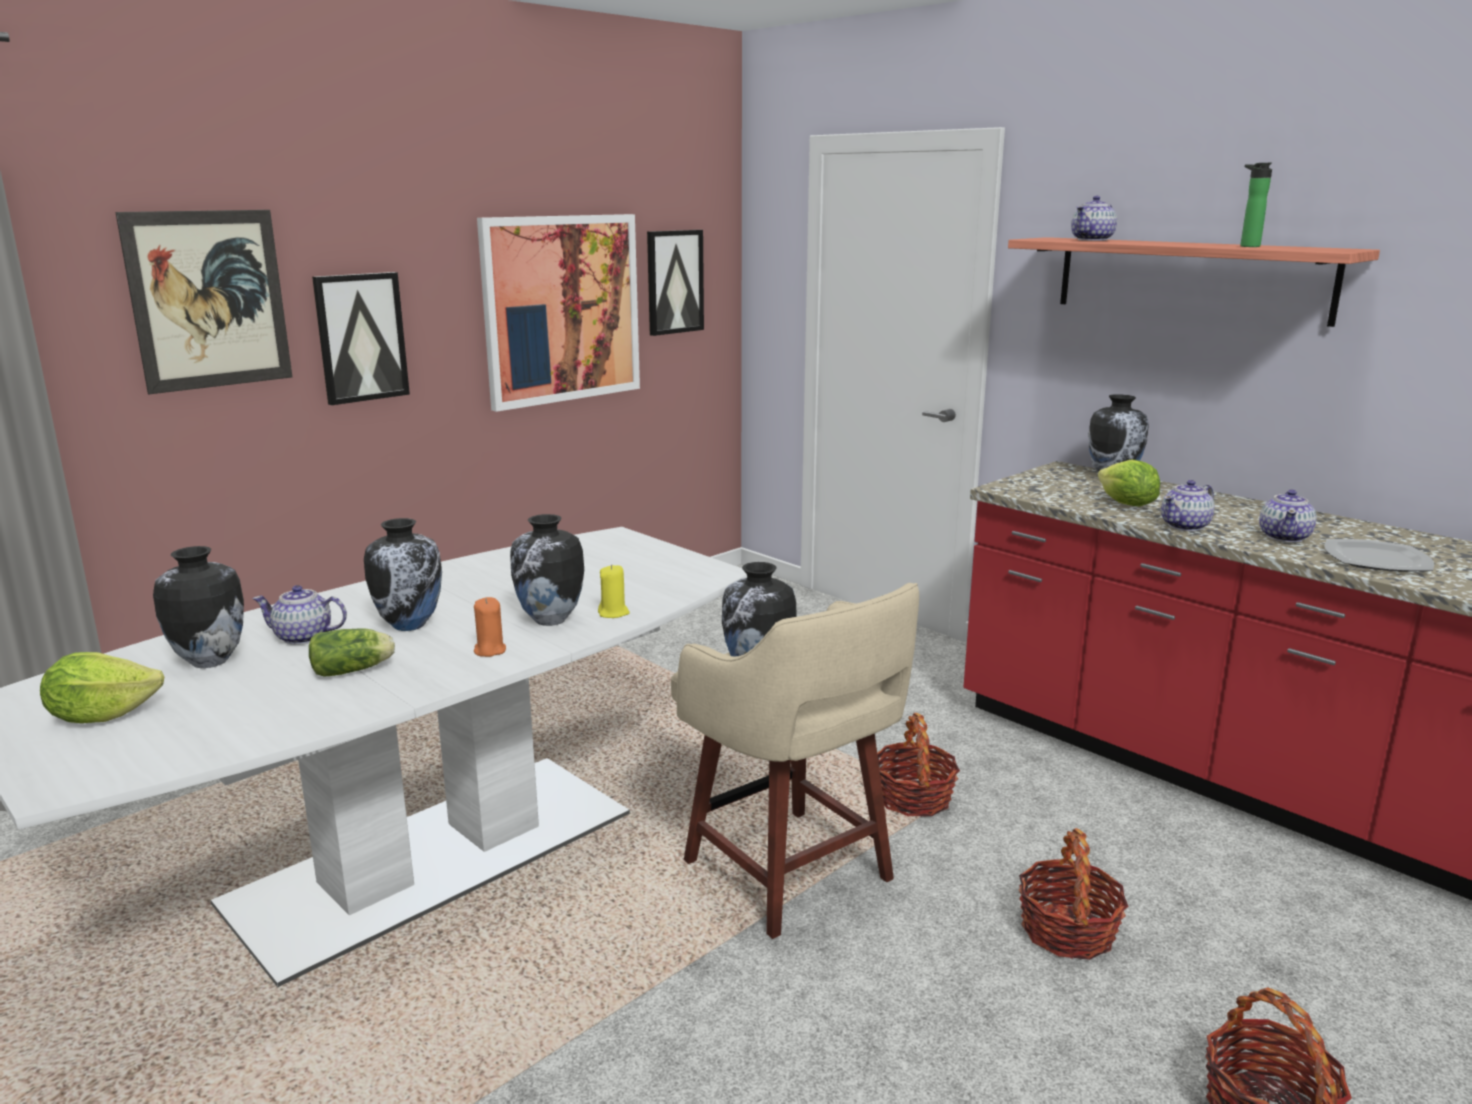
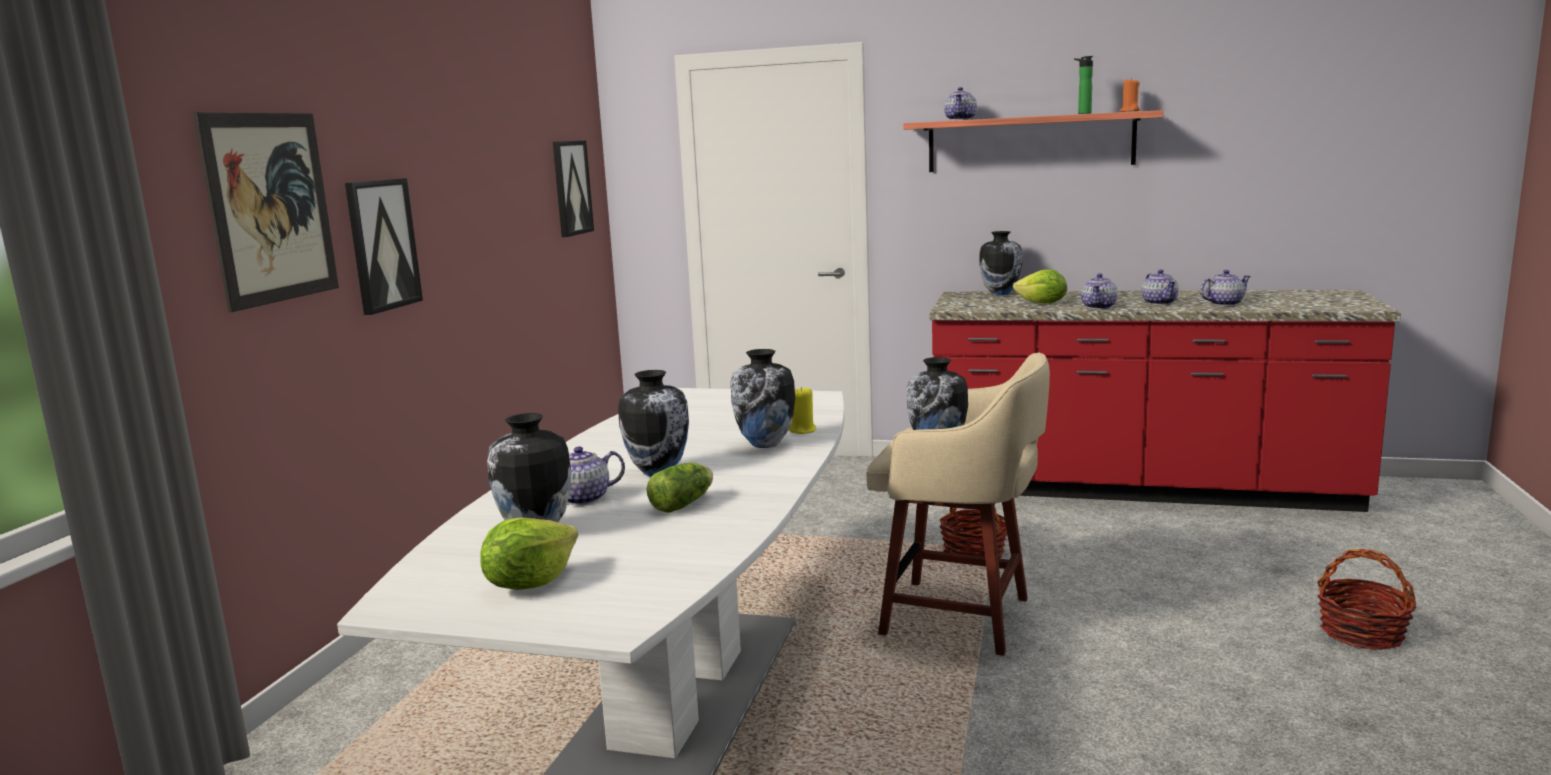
camera: 30 degrees left, 5 degrees down
(489, 650) = (764, 468): orange candle -> orange candle (1129, 111)
(562, 309) = (508, 214): picture -> none
(1067, 931) = (1159, 589): basket -> none
(1375, 559) = (1223, 304): plate -> teapot

